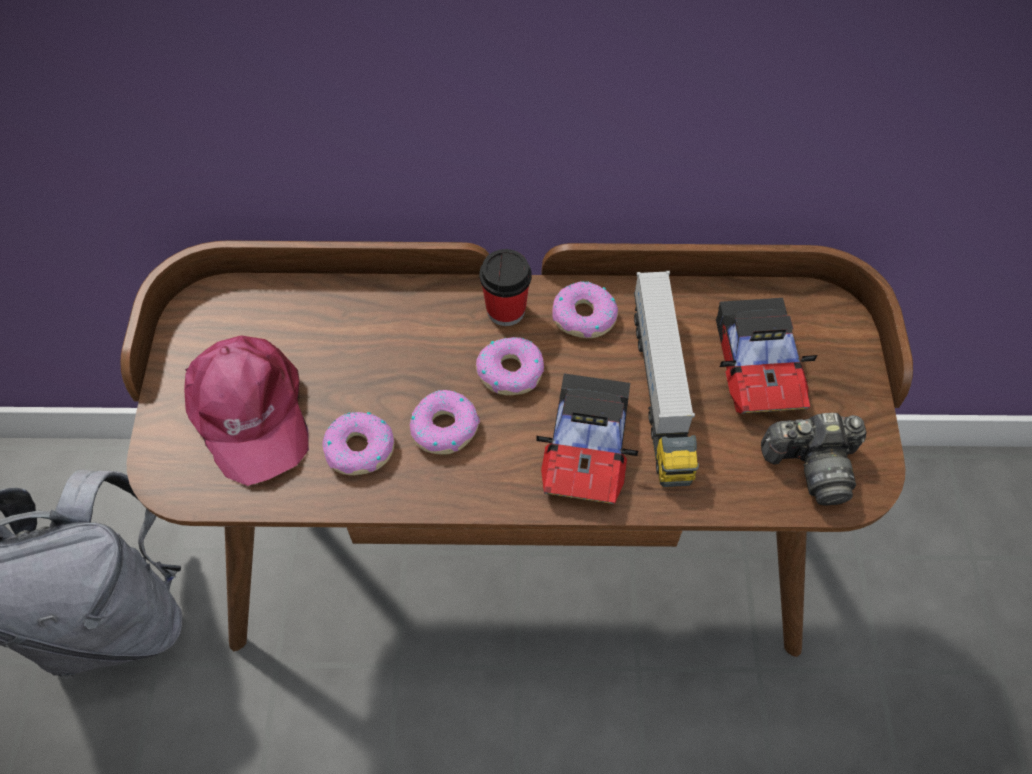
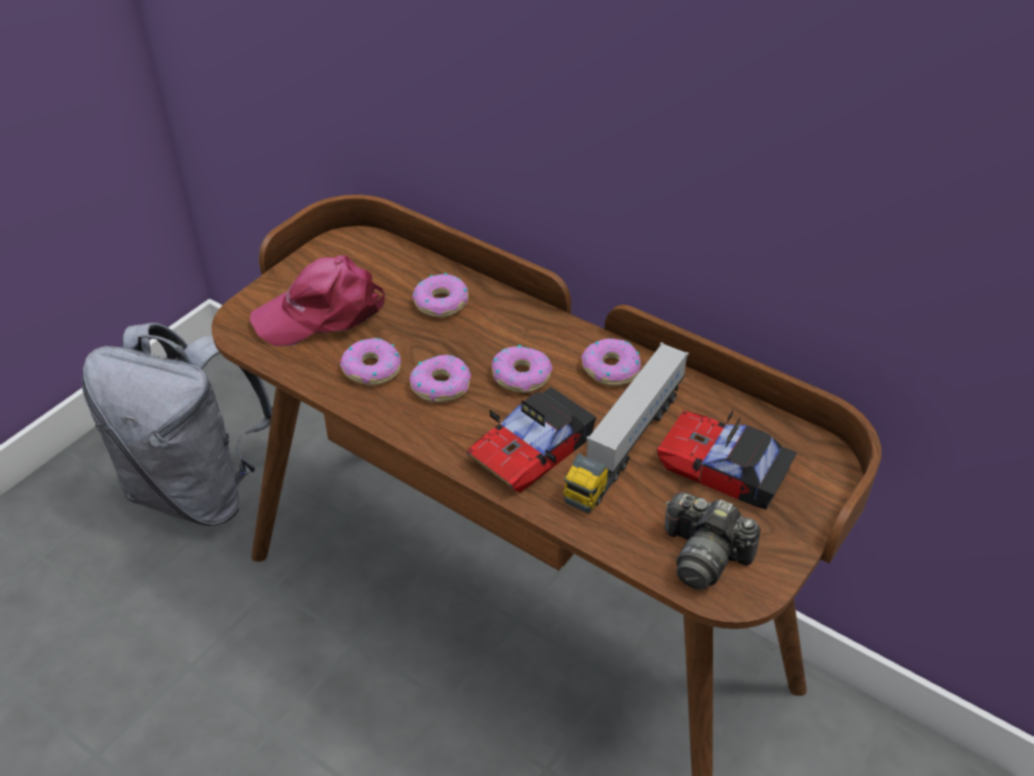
camera: 35 degrees right, 15 degrees down
(249, 412) = (322, 313): pink cap -> pink cap turned 60 degrees clockwise
(364, 330) = (441, 303): none -> donut
(506, 310) = (554, 337): cup -> none
(758, 365) = (724, 467): toy car -> toy car turned 90 degrees clockwise

